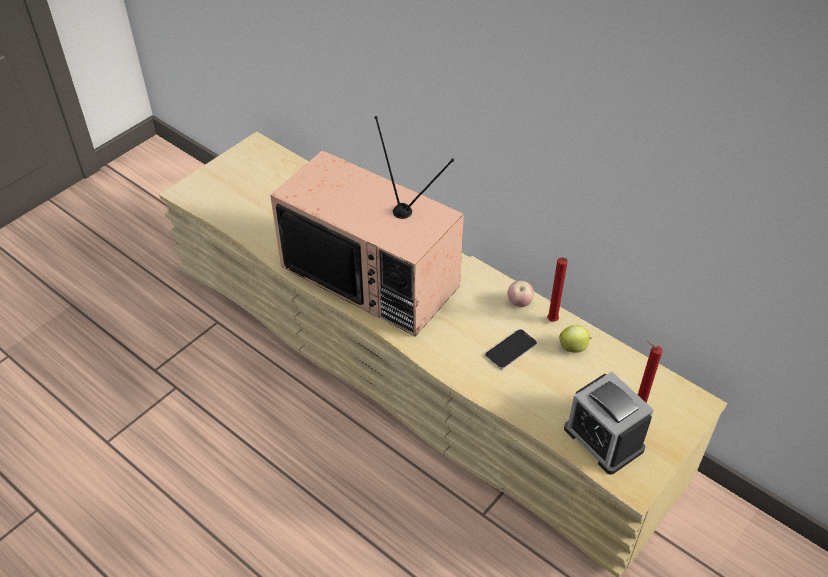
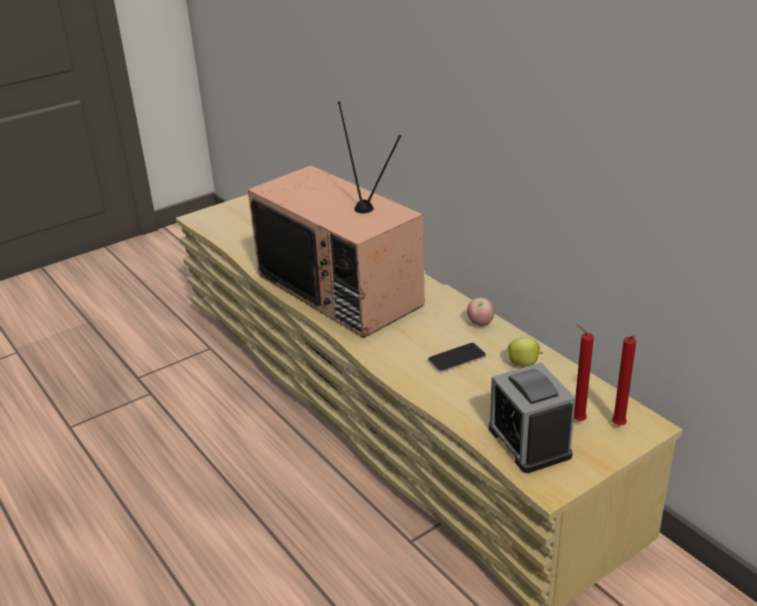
camera: 15 degrees right, 15 degrees down
(553, 322) = (509, 341): red candle -> red candle (618, 427)

